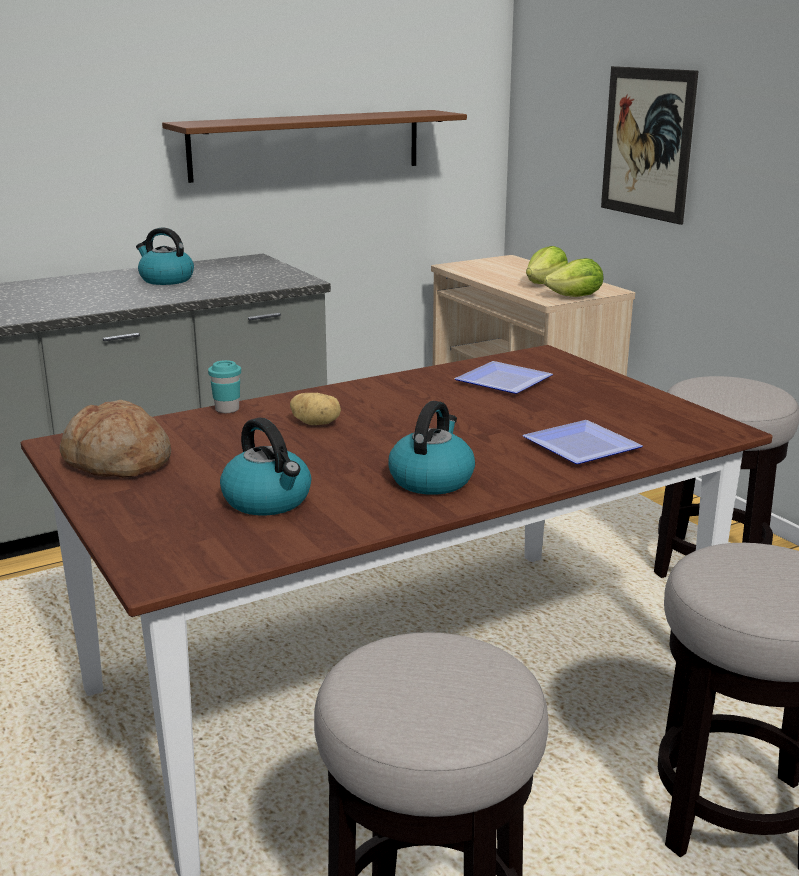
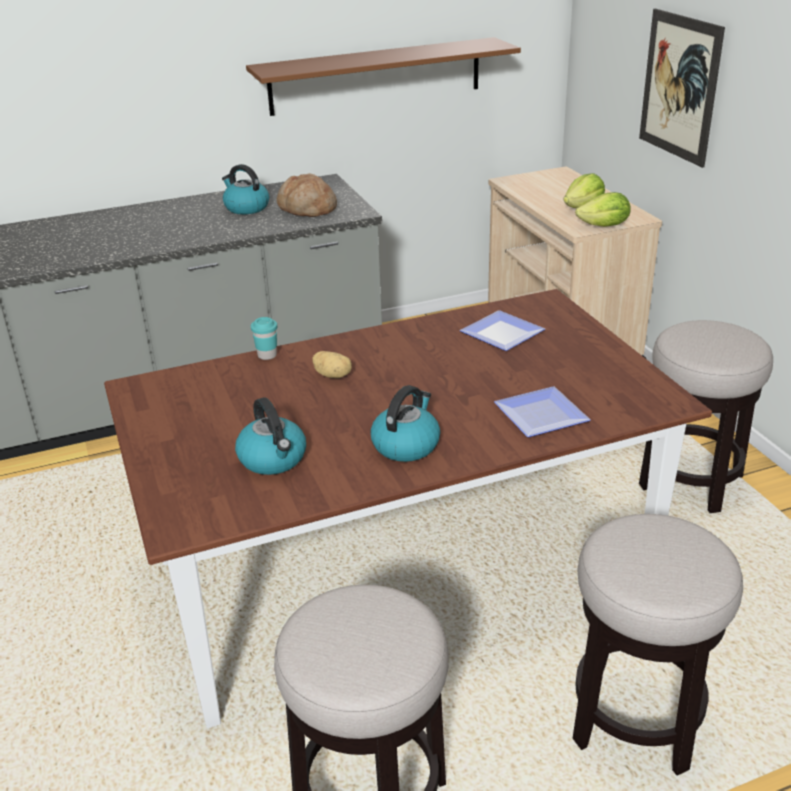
camera: 10 degrees right, 10 degrees up
(117, 462) = (170, 409): bread -> bread (307, 209)

